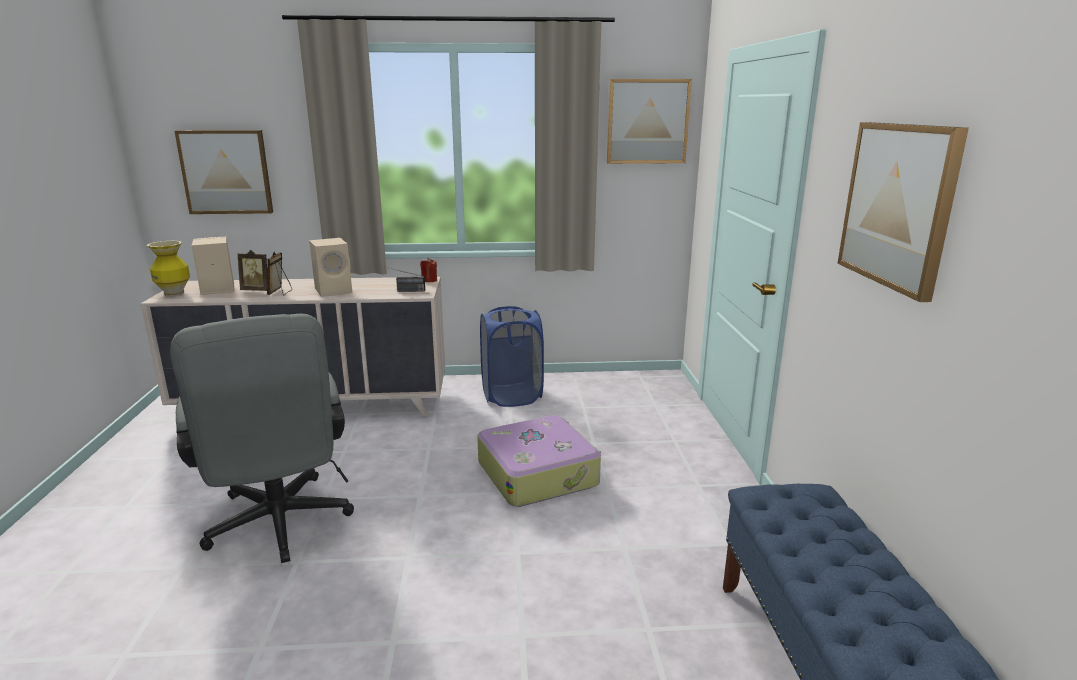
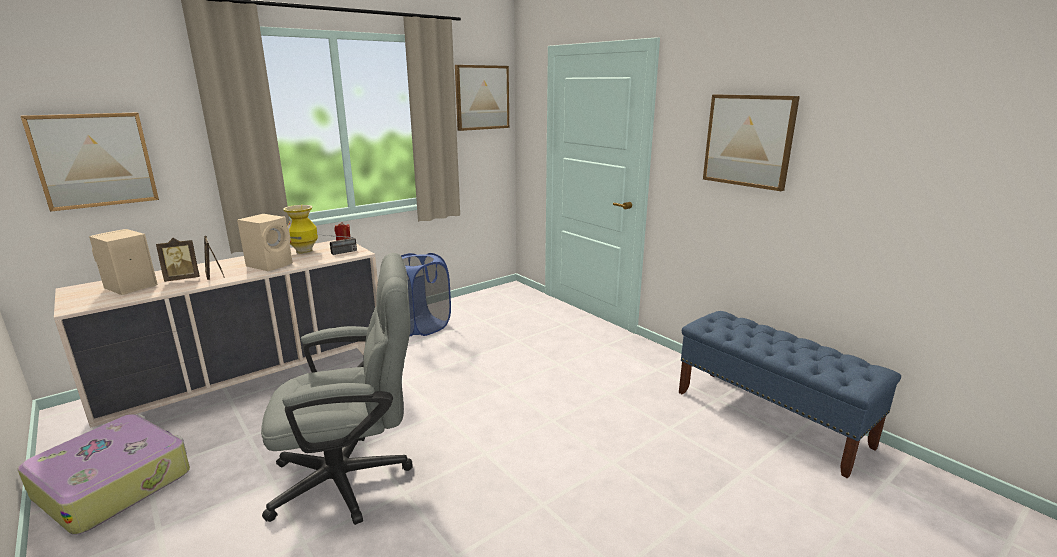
camera: 35 degrees left, 0 degrees up
(174, 293) = (80, 300): vase -> vase (304, 251)
(279, 527) = (354, 478): grey office chair -> grey office chair turned 45 degrees counterclockwise
(538, 473) = (505, 370): suitcase -> suitcase (114, 483)

